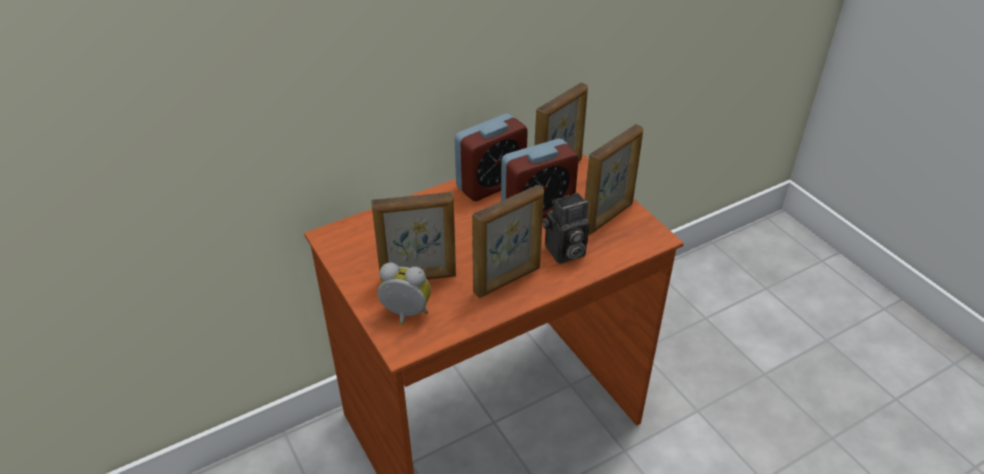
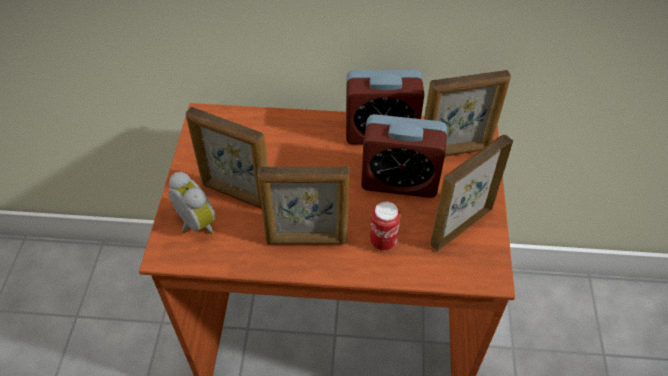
camera: 35 degrees right, 10 degrees up
(564, 253) = (383, 241): camera -> can
(608, 217) = (460, 226): picture frame -> picture frame turned 150 degrees clockwise

